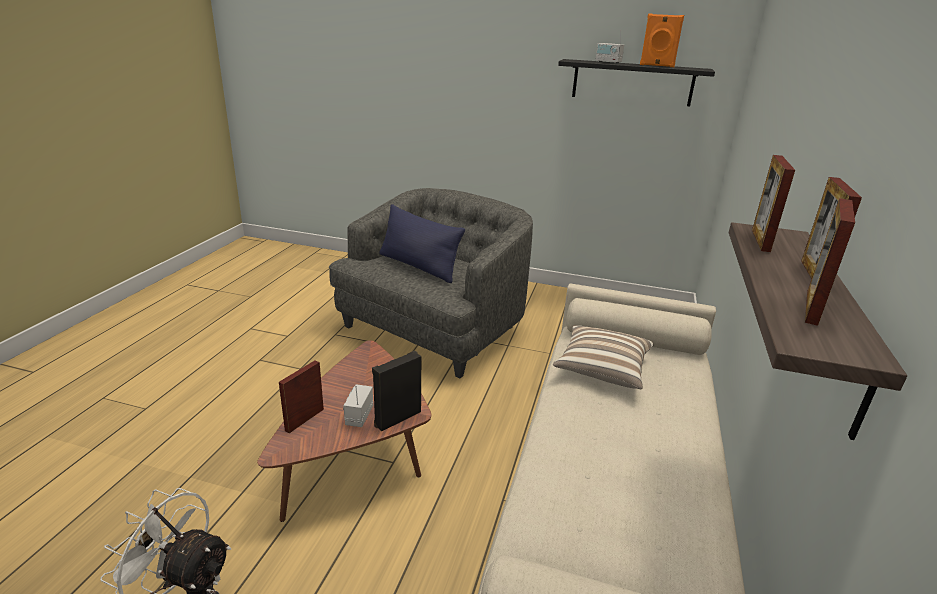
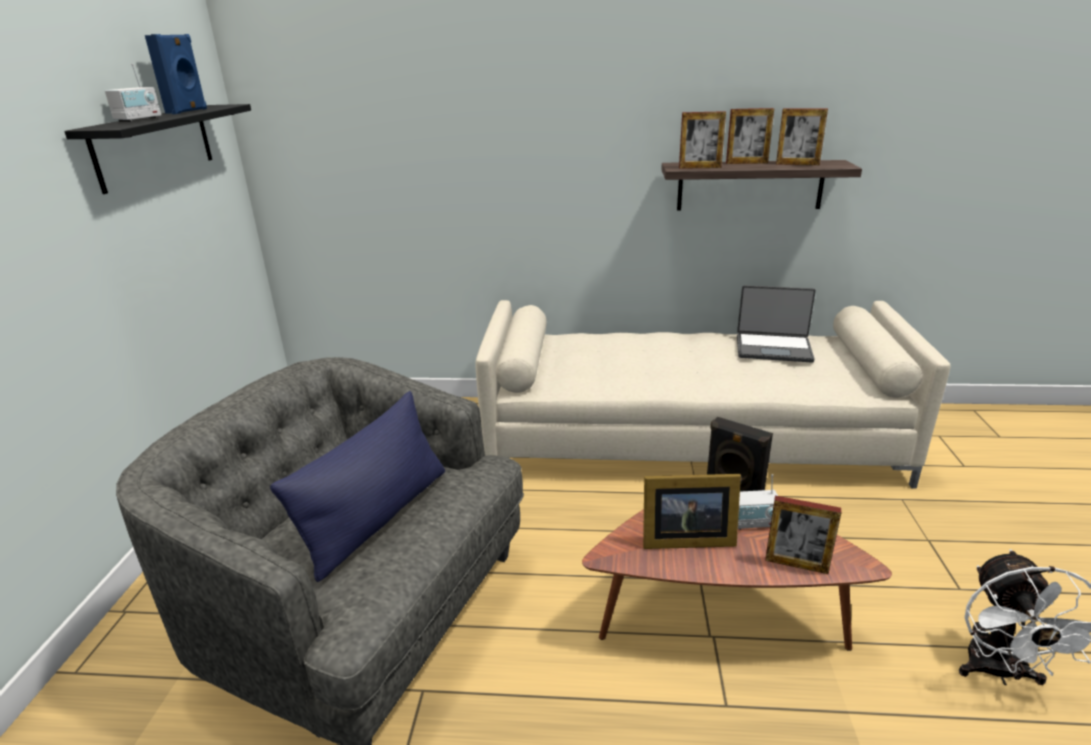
camera: 100 degrees left, 0 degrees up
(364, 380) = (684, 539): none -> picture frame
(602, 369) = (595, 371): pillow -> none
(657, 66) = (188, 111): orange speaker -> blue speaker
(658, 527) = (773, 348): none -> laptop

